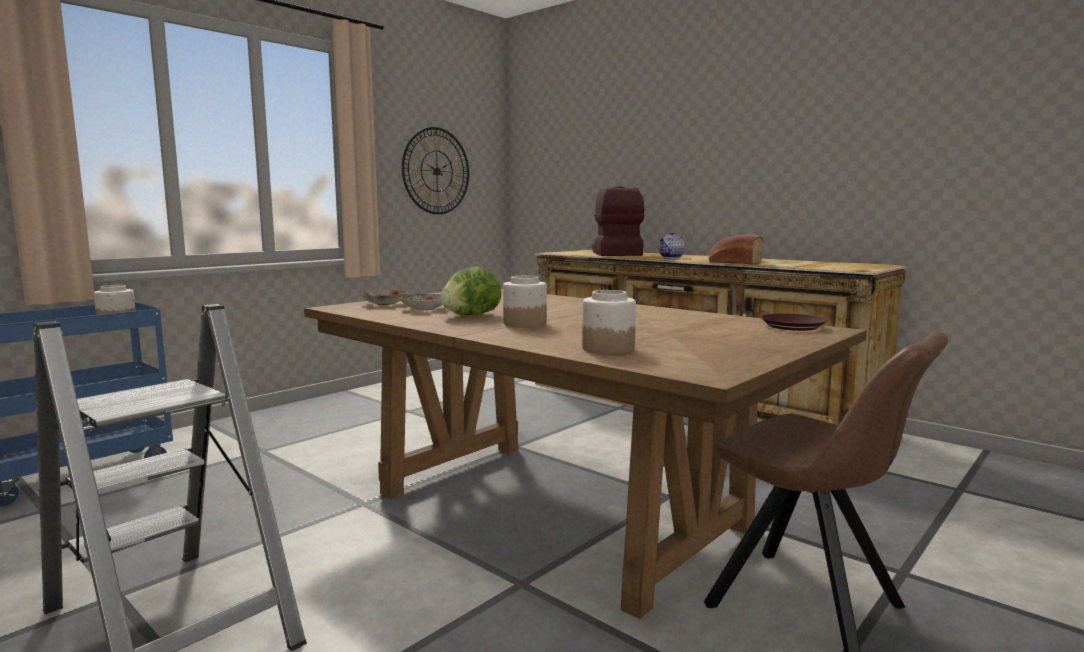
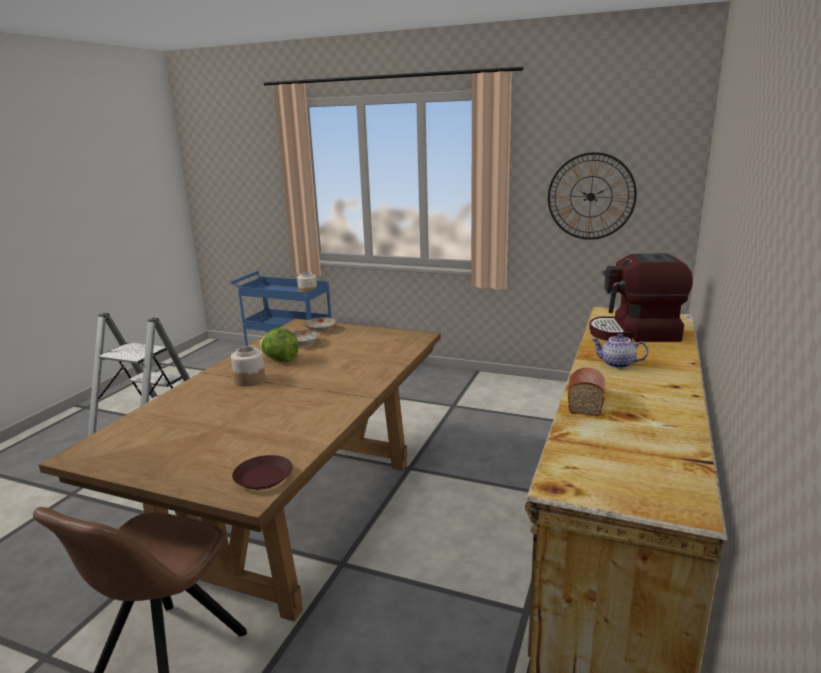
camera: 70 degrees right, 10 degrees up
(607, 348) = (159, 417): jar -> none
(614, 253) = (635, 333): coffee machine -> coffee machine turned 150 degrees counterclockwise

